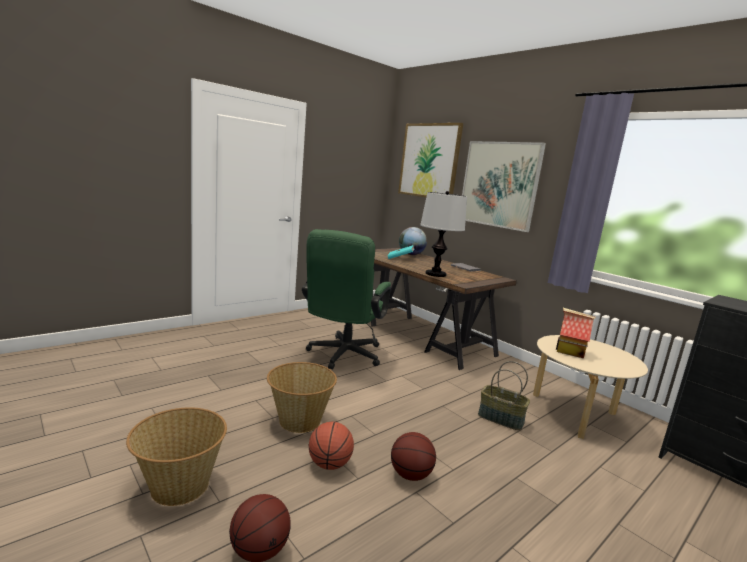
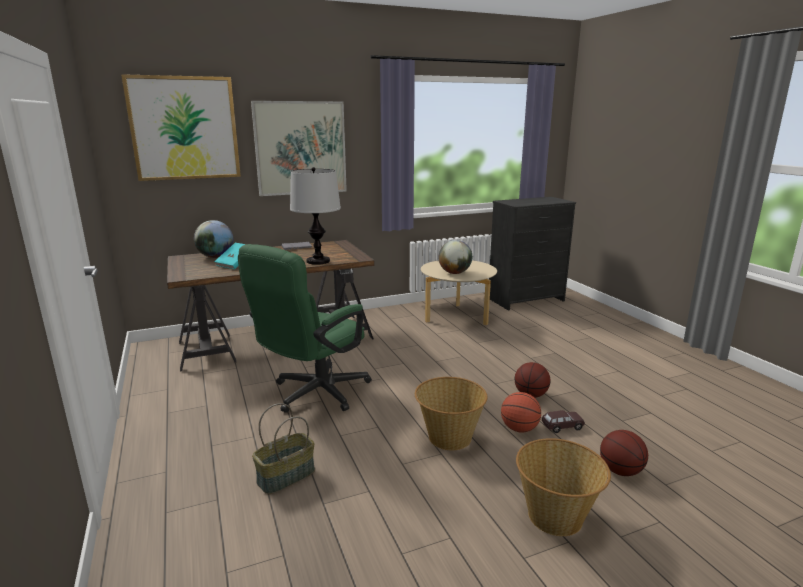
camera: 70 degrees left, 5 degrees up
(342, 356) = (313, 394): green office chair -> green office chair turned 90 degrees clockwise
(346, 500) = (562, 427): none -> brown toy car
(500, 419) = (459, 343): basket -> basket (286, 477)
(569, 351) = (455, 273): toy house -> globe

